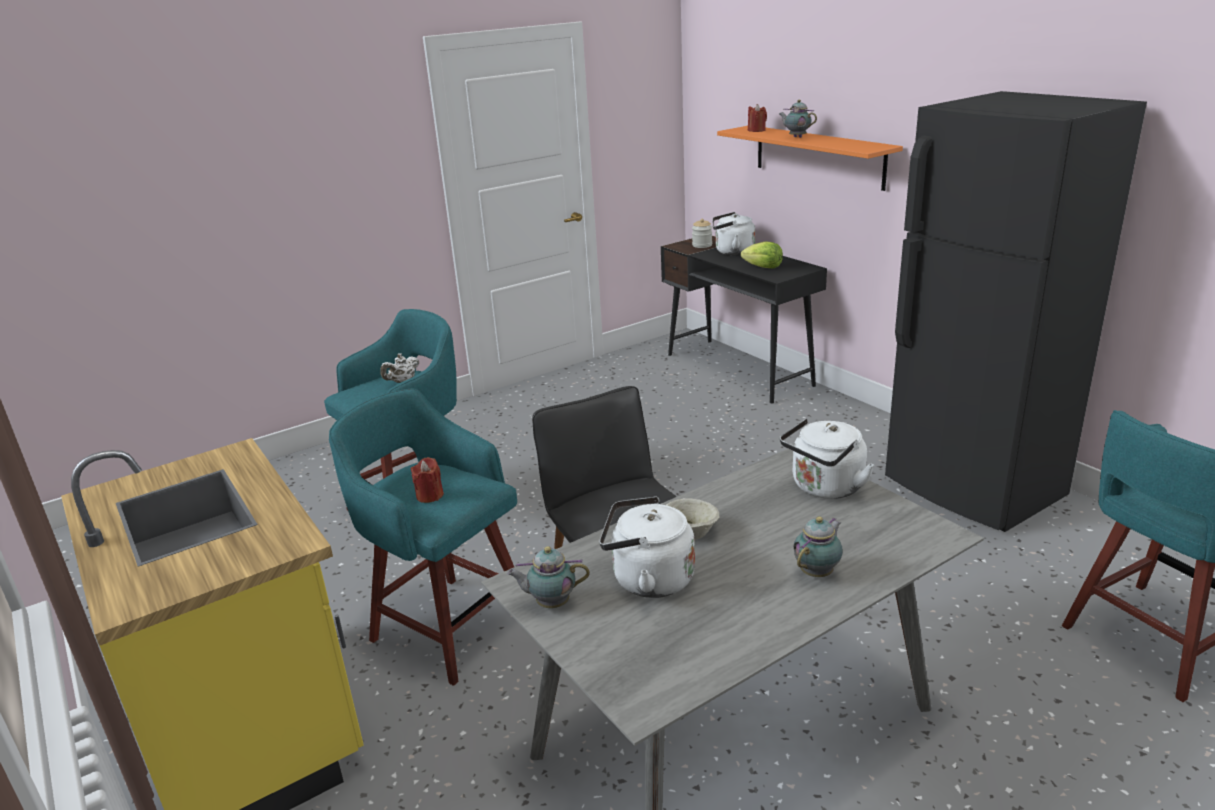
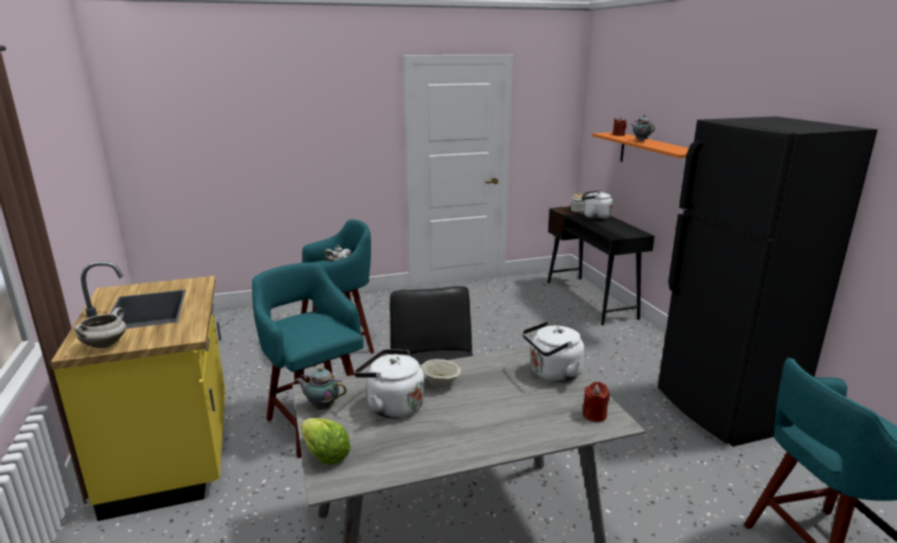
camera: 15 degrees right, 5 degrees down
(166, 585) = (105, 344): none -> white cooking pot
(430, 495) = (305, 330): red candle -> red candle (594, 415)
(763, 267) = (609, 229): lettuce -> lettuce (324, 455)
(818, 572) = (507, 427): teapot -> none

